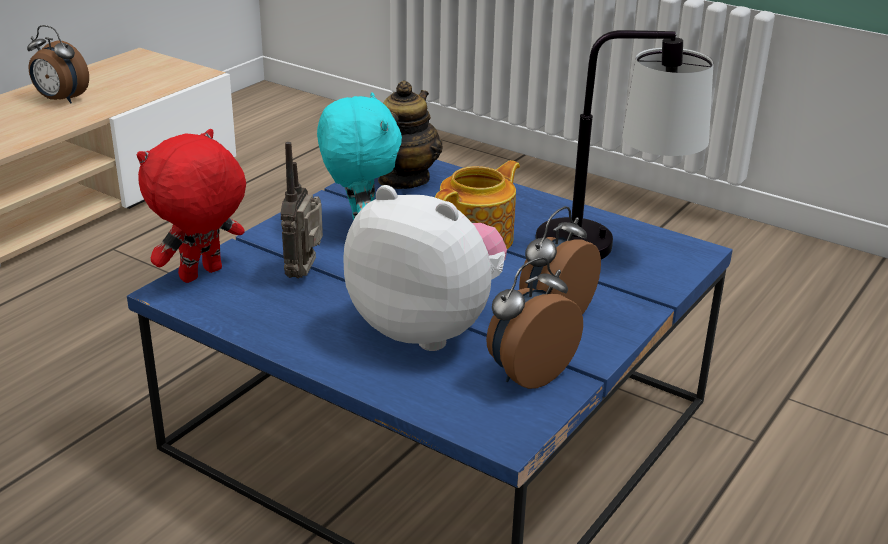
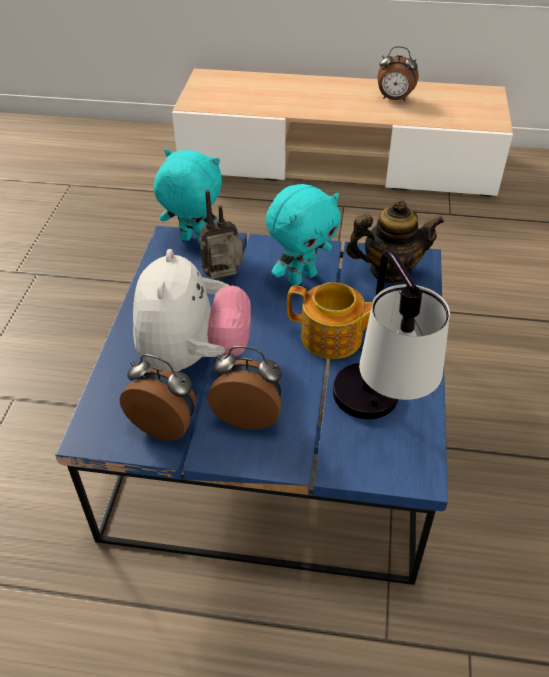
camera: 65 degrees right, 15 degrees up
(60, 100) = (394, 99): alarm clock -> alarm clock turned 75 degrees counterclockwise
(202, 276) = (193, 241): red plush toy -> turquoise plush toy

